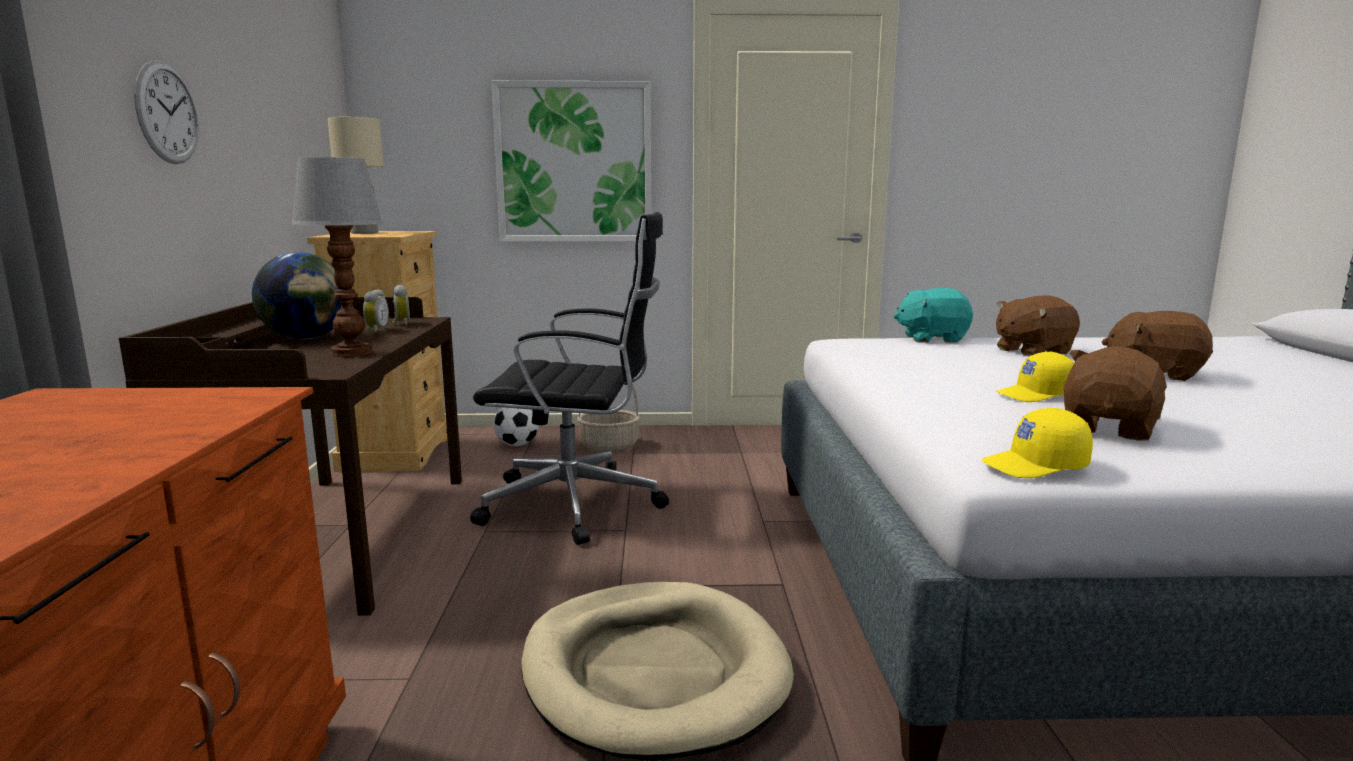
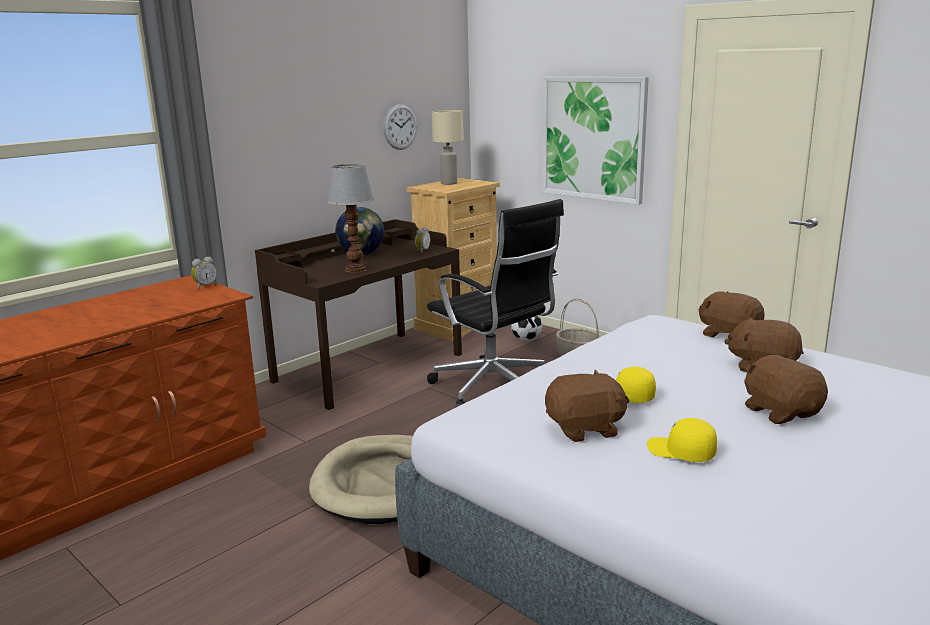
camera: 45 degrees right, 5 degrees up
(167, 113) = (302, 135): wall clock -> wall clock (400, 127)
(375, 330) = (400, 254): alarm clock -> alarm clock (205, 286)
(932, 339) = (729, 335): turquoise plush toy -> brown plush toy
(1035, 466) = (469, 428): yellow cap -> yellow cap (680, 452)

